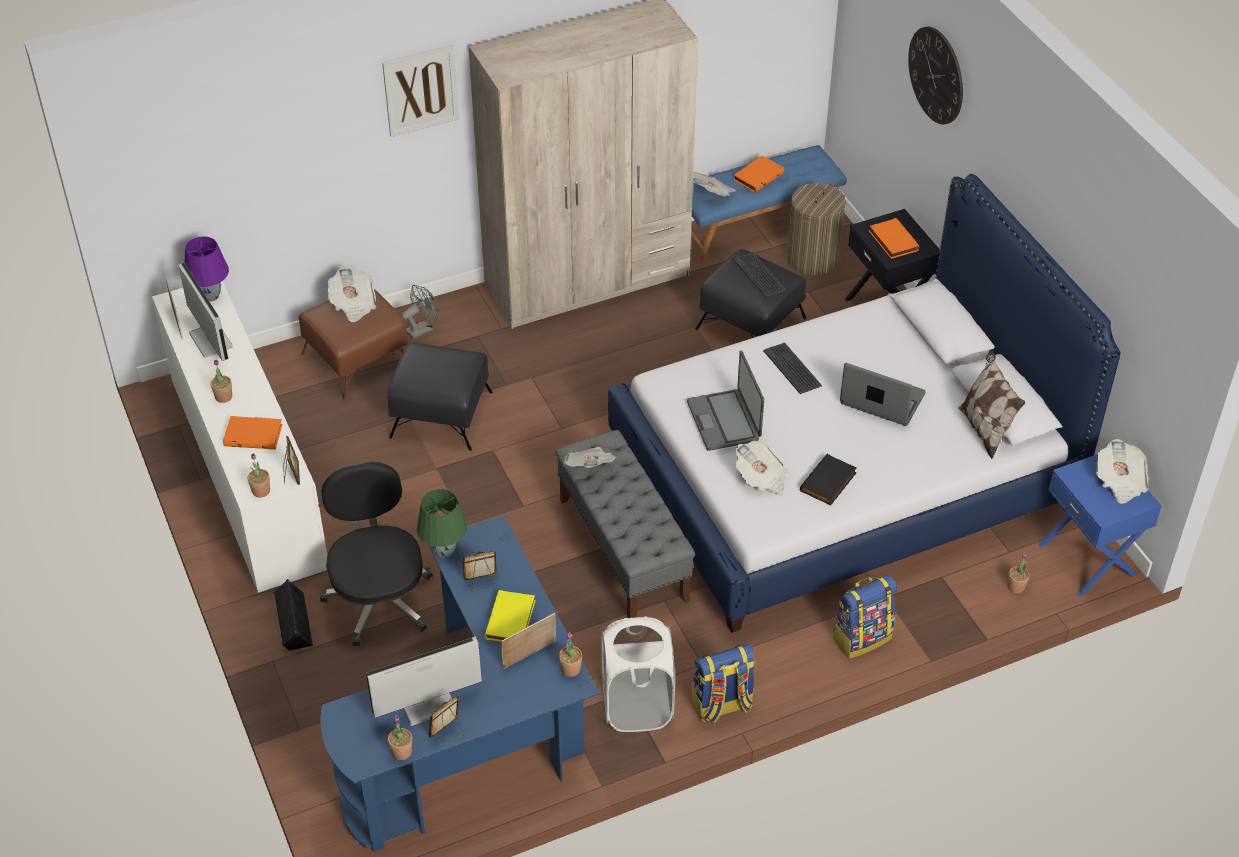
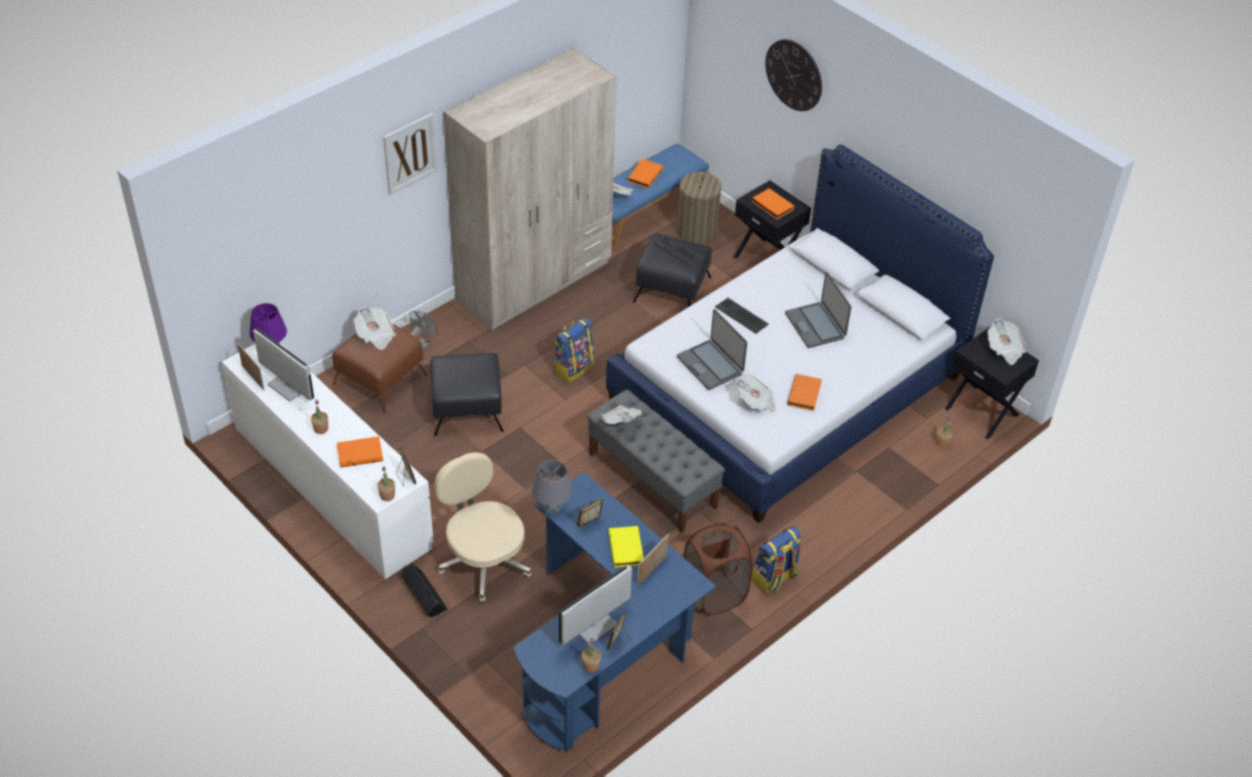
camera: 20 degrees left, 0 degrees up
(379, 599) = (484, 561): black office chair -> beige office chair
(443, 552) = (551, 509): green table lamp -> grey table lamp
(570, 669) = (687, 574): potted plant -> none
(637, 707) = (714, 594): white laundry basket -> brown laundry basket
(829, 483) = (805, 394): black book -> orange book
(861, 637) = (851, 504): backpack -> backpack (573, 368)
(882, 400) = (815, 325): laptop -> laptop turned 120 degrees counterclockwise
(985, 429) = (896, 332): pillow -> none
(1088, 559) = (982, 411): blue nightstand -> black nightstand

